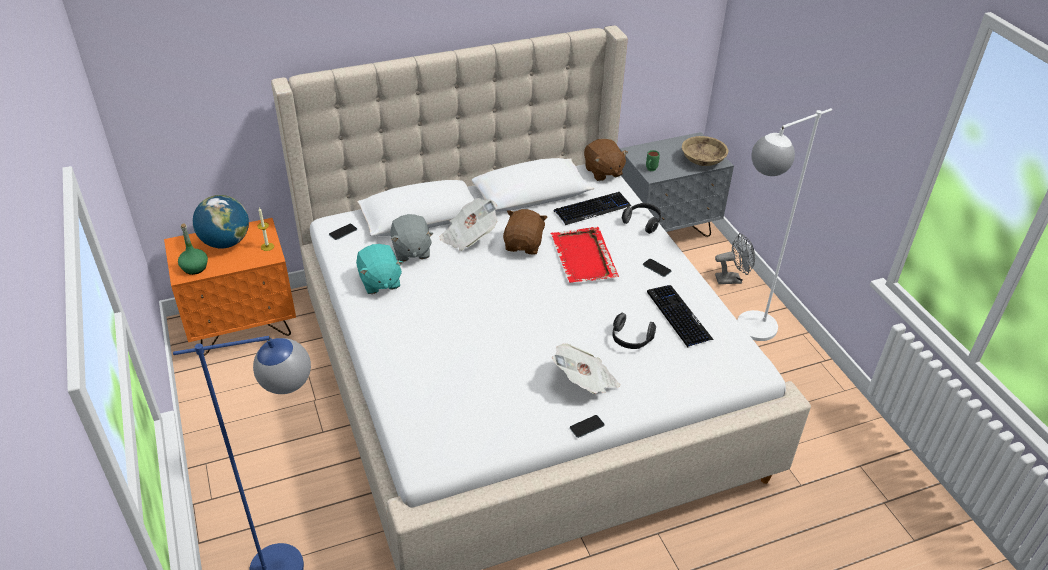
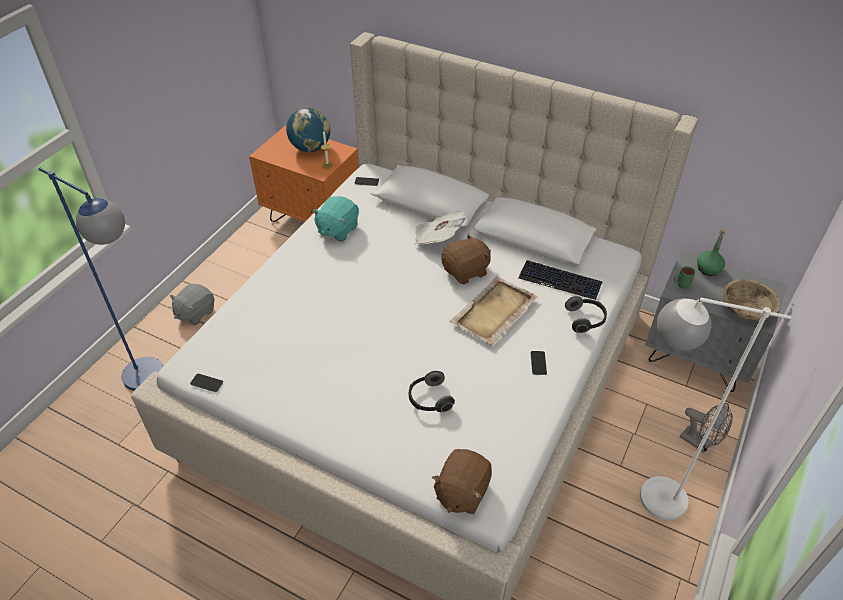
camera: 50 degrees right, 5 degrees up
(195, 268) = (274, 153): green bottle -> green bottle (708, 269)
(411, 251) = (386, 223): grey plush toy -> grey plush toy (195, 313)
(583, 258) = (493, 312): red tray -> beige tray
(585, 382) = (351, 400): newspaper -> none
(587, 426) = (303, 431): phone -> phone (206, 383)
(603, 172) = (617, 258): brown plush toy -> brown plush toy (461, 492)
(678, 316) = (494, 413): keyboard -> none

